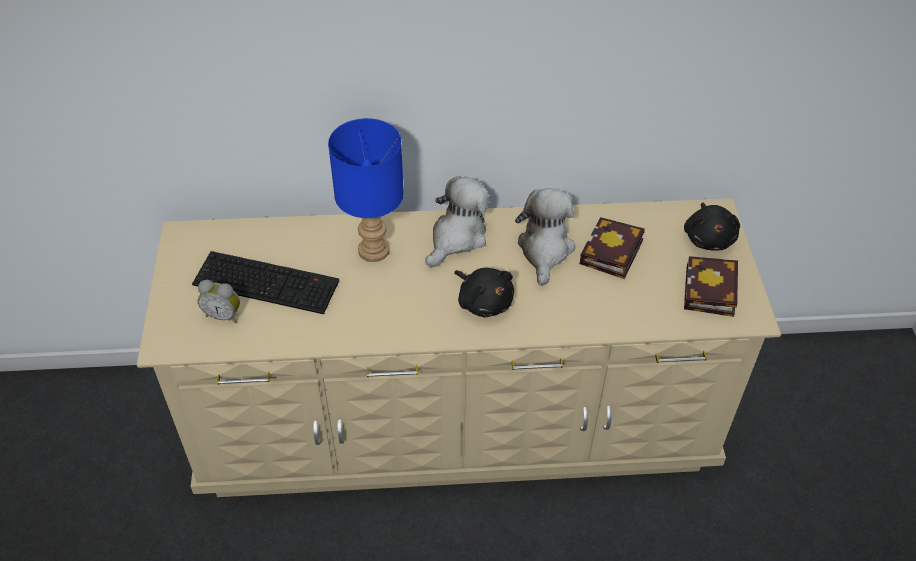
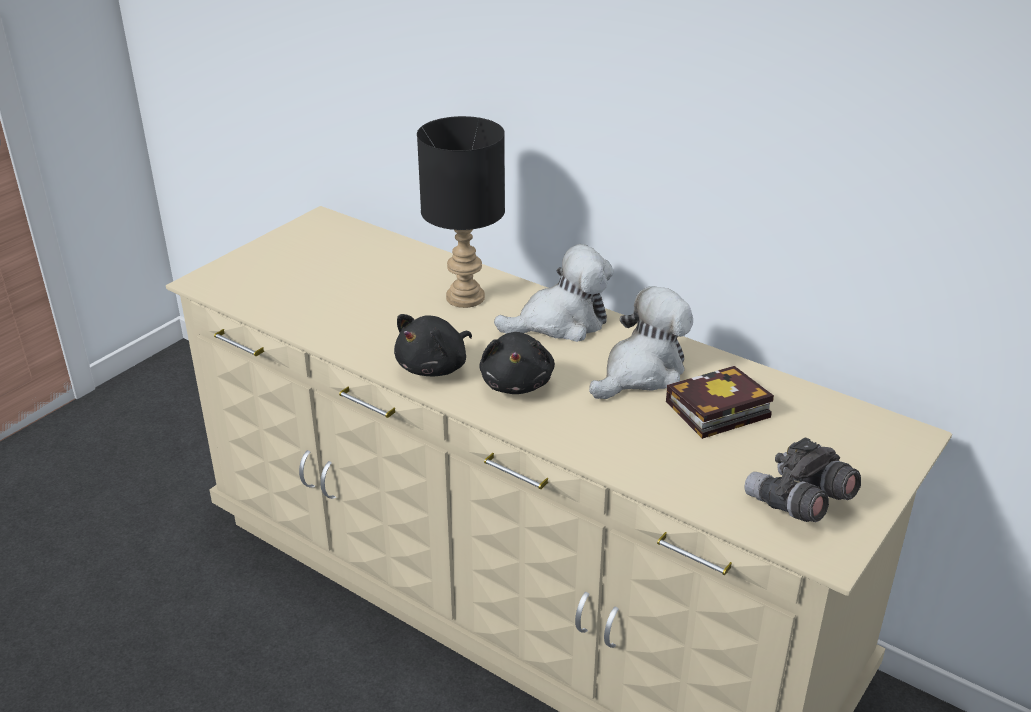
camera: 40 degrees right, 15 degrees down
(224, 315) = (274, 284): alarm clock -> none
(268, 282) = (342, 278): keyboard -> none
(372, 250) = (464, 297): blue table lamp -> black table lamp
(708, 238) = (865, 453): black plush toy -> black plush toy (435, 367)
(710, 293) = (798, 503): book -> grey binoculars

